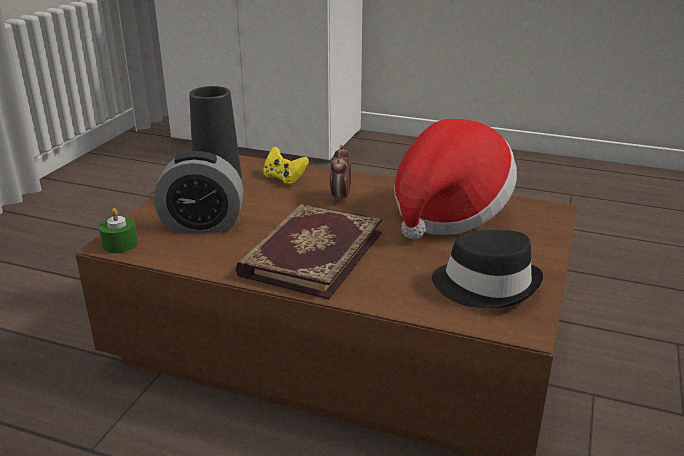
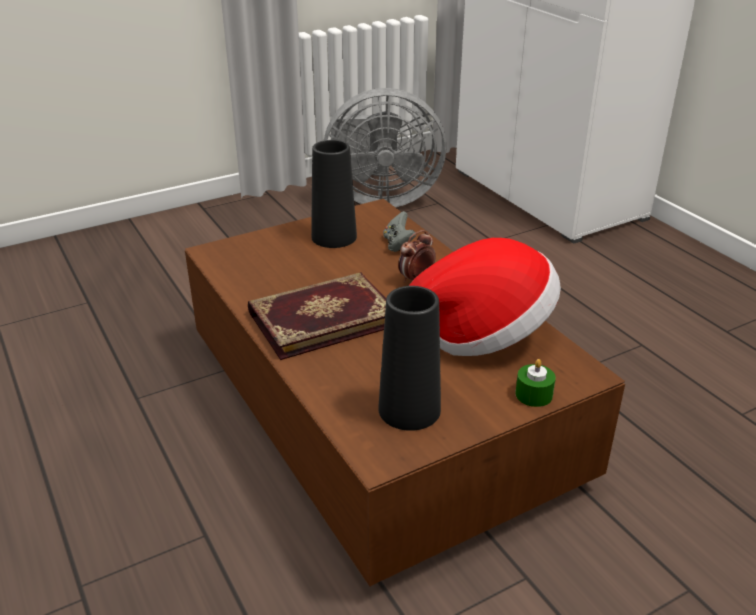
camera: 40 degrees right, 5 degrees up
(120, 244) = (215, 254): green candle -> green candle (534, 394)
(128, 180) = (379, 198): none -> grey fan
(202, 225) = (284, 261): alarm clock -> none
(284, 178) = (398, 244): yellow game controller -> grey game controller
(486, 285) = (409, 409): black hat -> black vase

